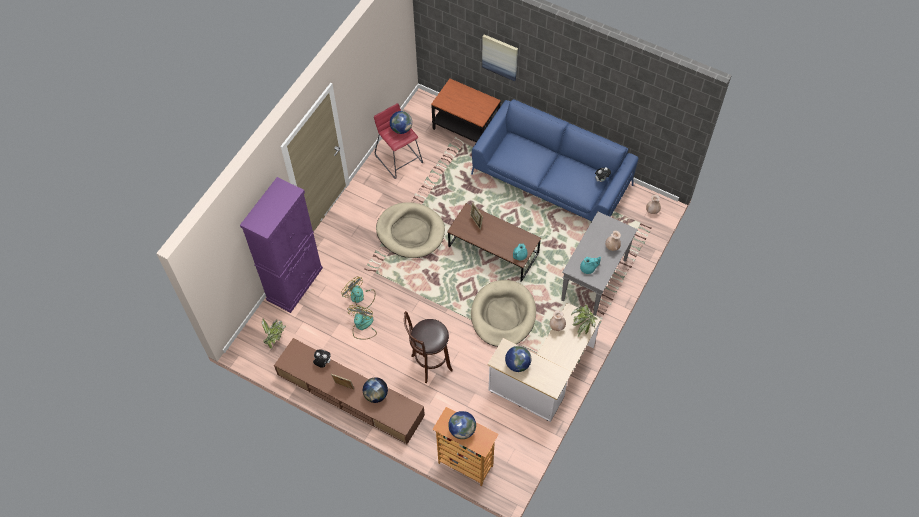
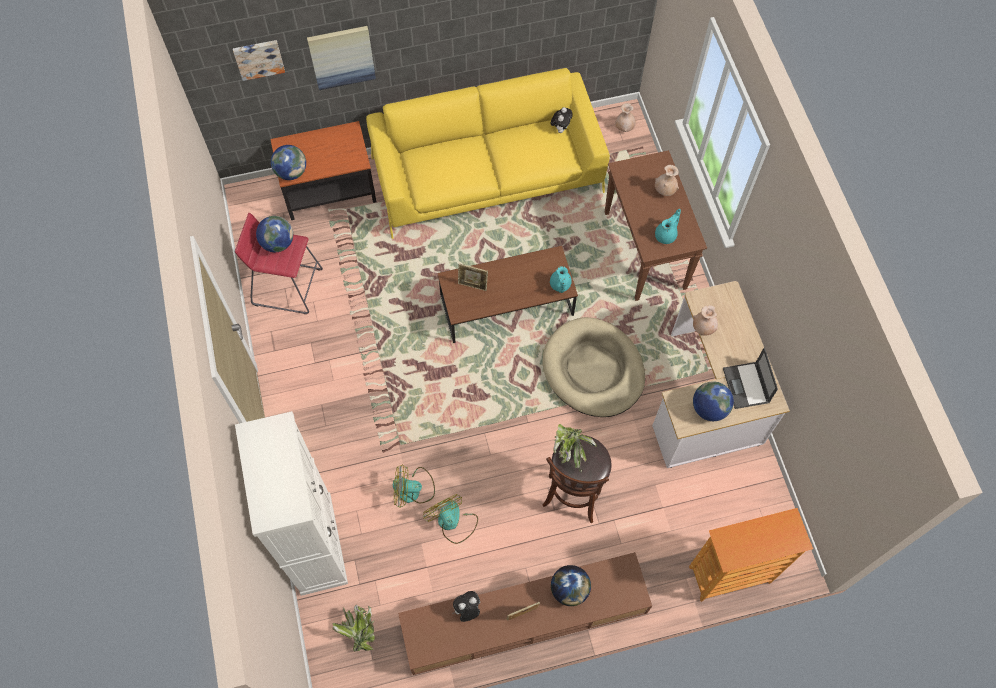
camera: 45 degrees left, 5 degrees up
(295, 284) = (316, 543): purple cabinet -> white cabinet
(410, 232) = (391, 361): beige dog bed -> none
(456, 29) = (259, 58): none -> picture
(462, 430) = (755, 541): globe -> globe (291, 172)
(548, 370) = (746, 386): none -> laptop
(552, 179) = (487, 175): blue sofa -> yellow sofa
(583, 325) = (728, 302): potted plant -> potted plant (570, 450)
(594, 281) = (645, 251): grey console table -> brown console table

